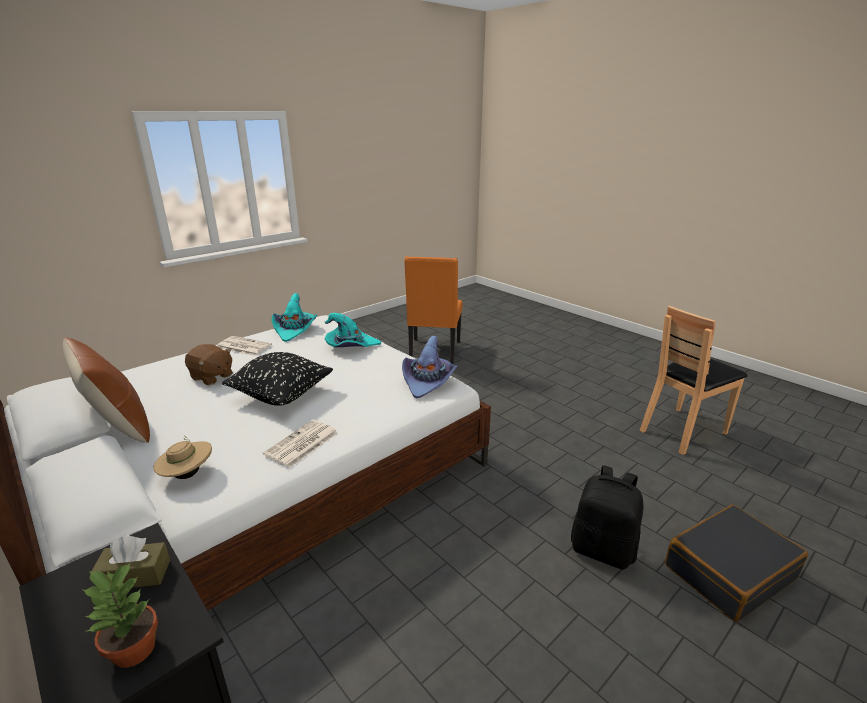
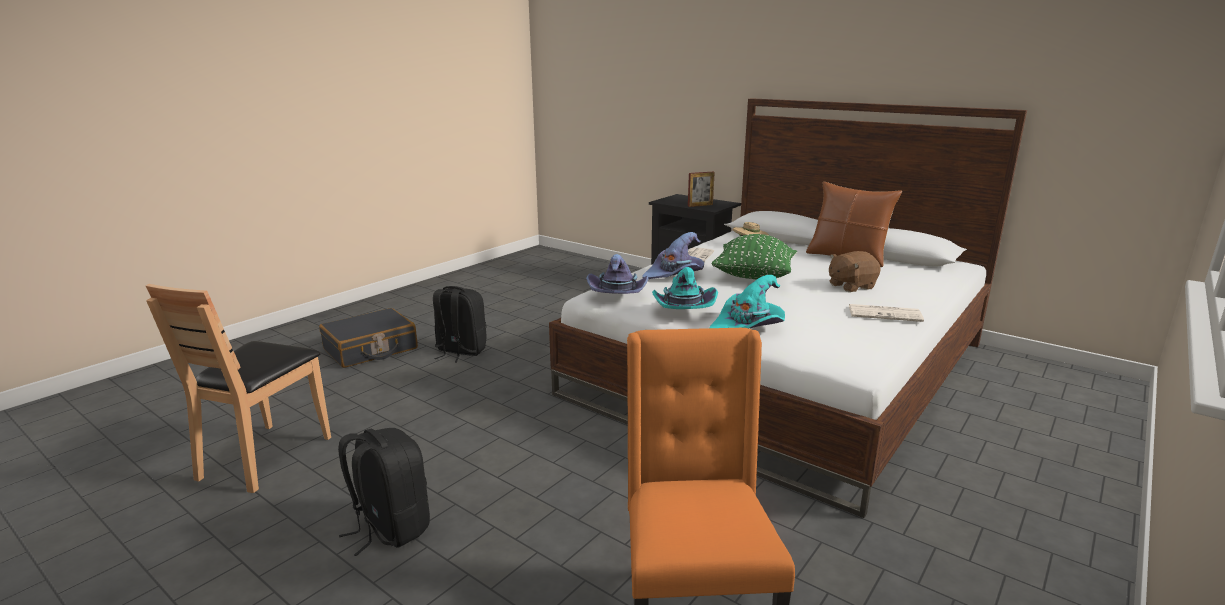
camera: 170 degrees right, 5 degrees down
(135, 575) = (700, 205): brown tissue box -> picture frame
(135, 650) = (675, 199): potted plant -> none
(212, 377) = (850, 286): brown plush toy -> brown plush toy turned 45 degrees counterclockwise
(281, 395) = (753, 278): black pillow -> green pillow
(295, 330) = (864, 341): turquoise hat -> turquoise hat (682, 309)
(355, 407) = (674, 275): none -> purple hat
(567, 386) = (390, 528): none -> black backpack
(682, 431) = (265, 456): brown chair -> brown chair turned 150 degrees clockwise

